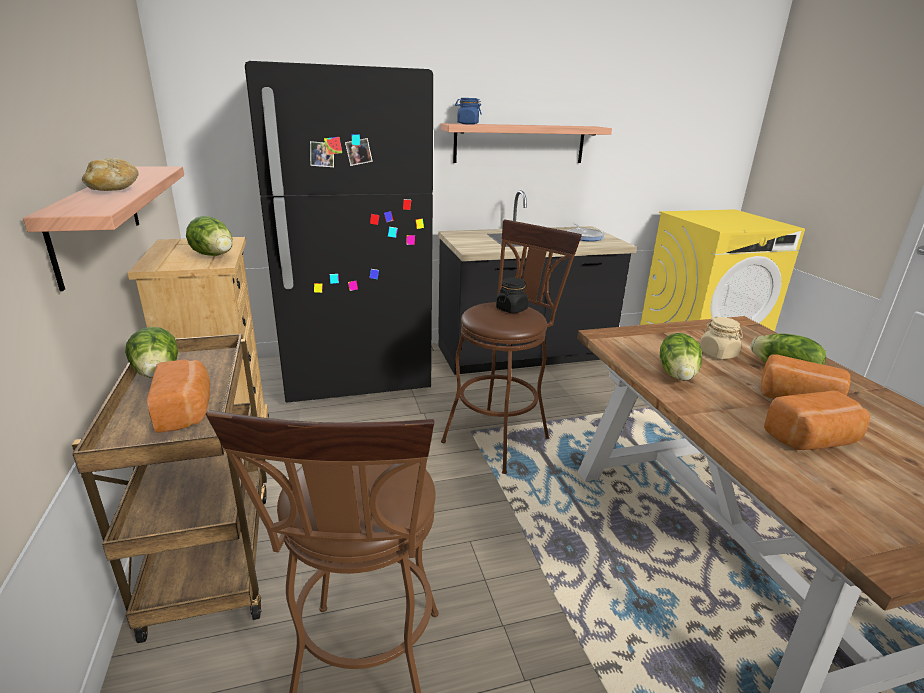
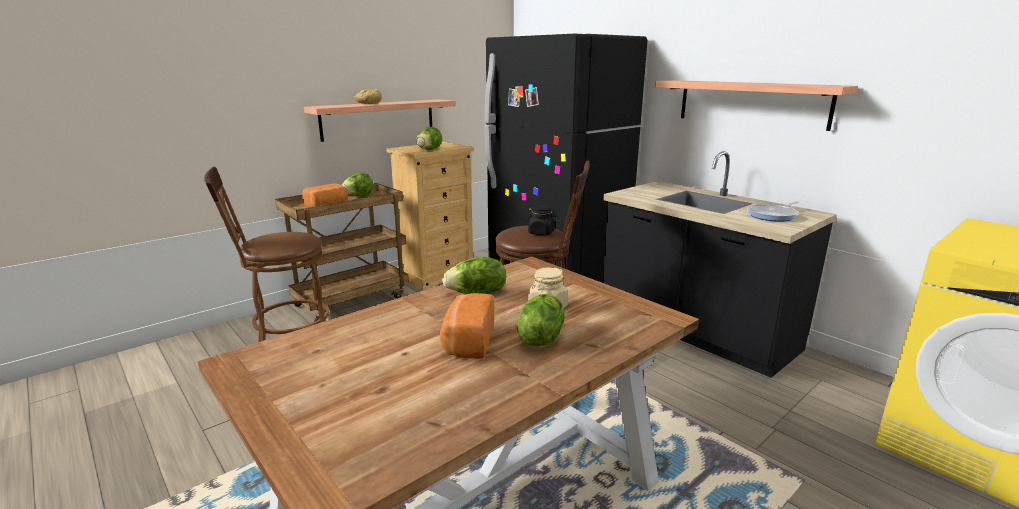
camera: 65 degrees right, 5 degrees down
(467, 124) = (685, 80): blue jar -> none
(813, 440) = (392, 345): bread -> none

